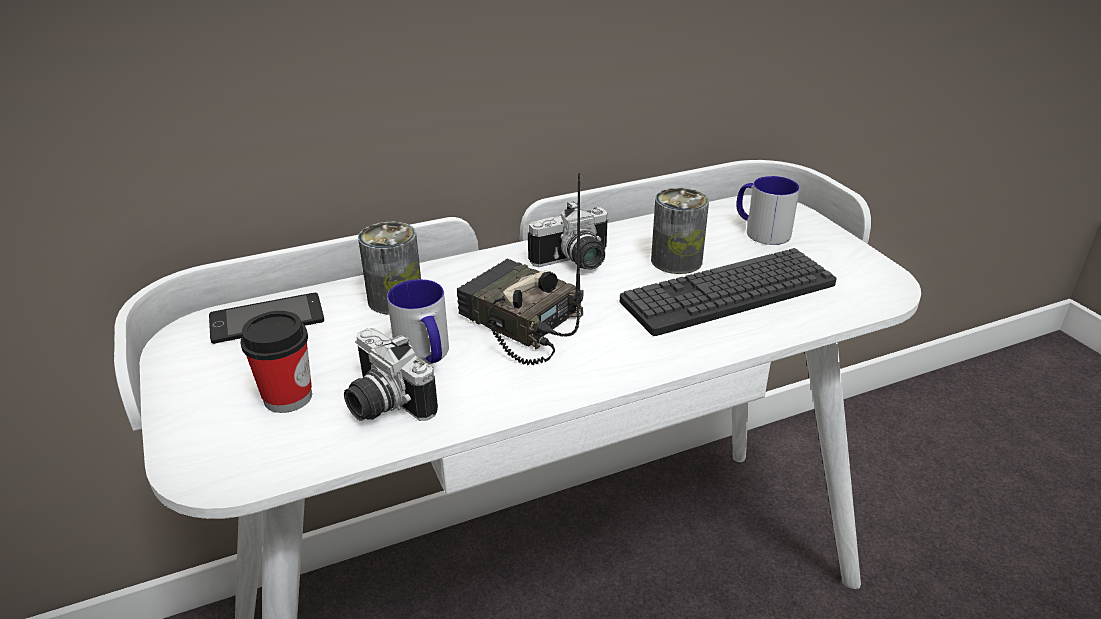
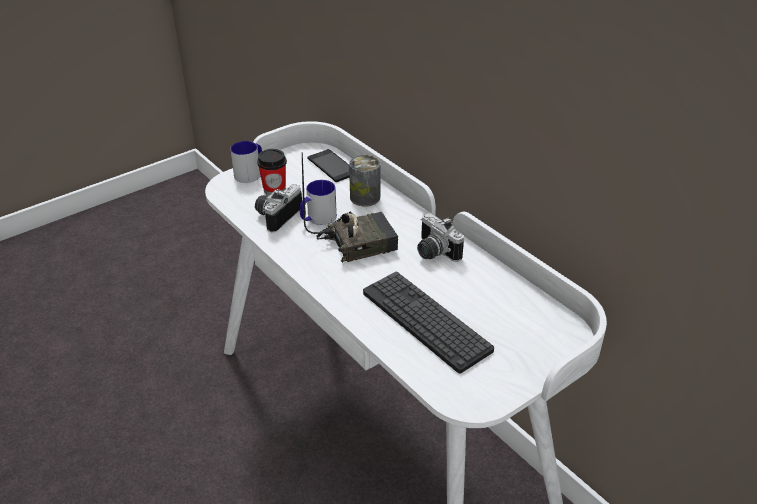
camera: 75 degrees right, 5 degrees up
(518, 323) = (357, 242): radio -> radio turned 45 degrees clockwise
(676, 260) = (457, 294): can -> none
(760, 231) = (524, 332): mug -> mug (250, 173)

